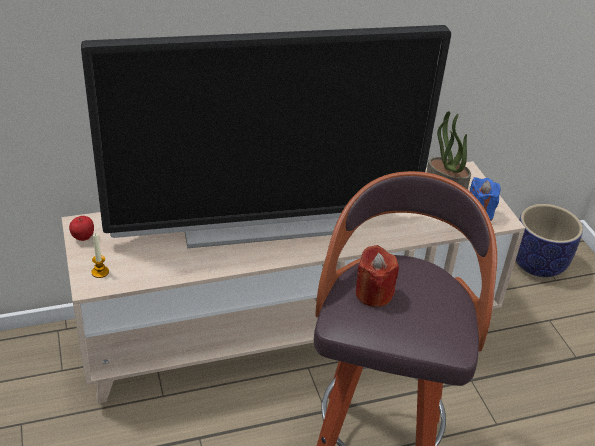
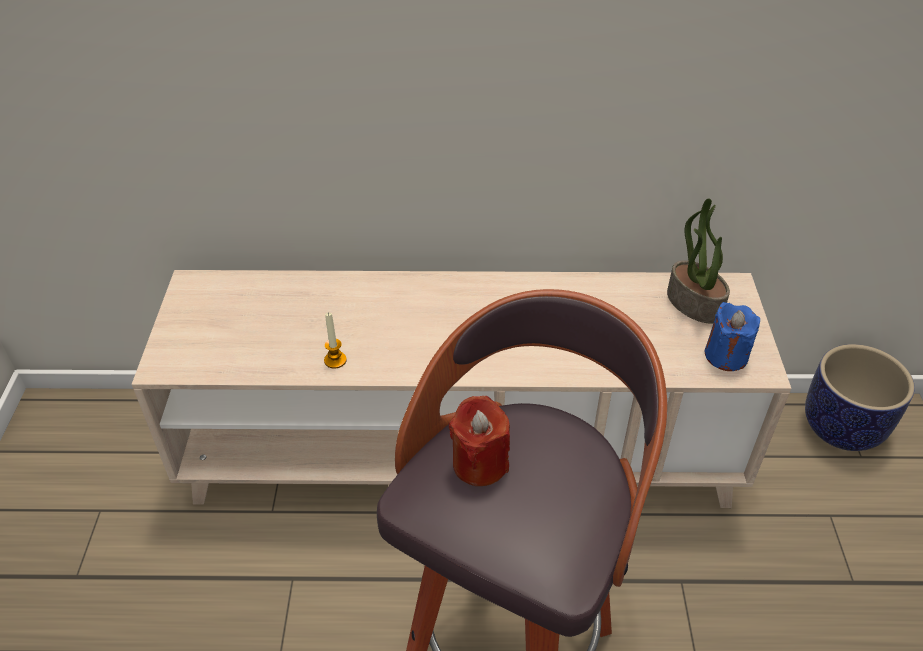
camera: 20 degrees right, 5 degrees up
(83, 238) = (184, 301): apple -> none
(100, 272) = (182, 351): candle -> candle (335, 360)
(263, 224) = (414, 320): television -> none

